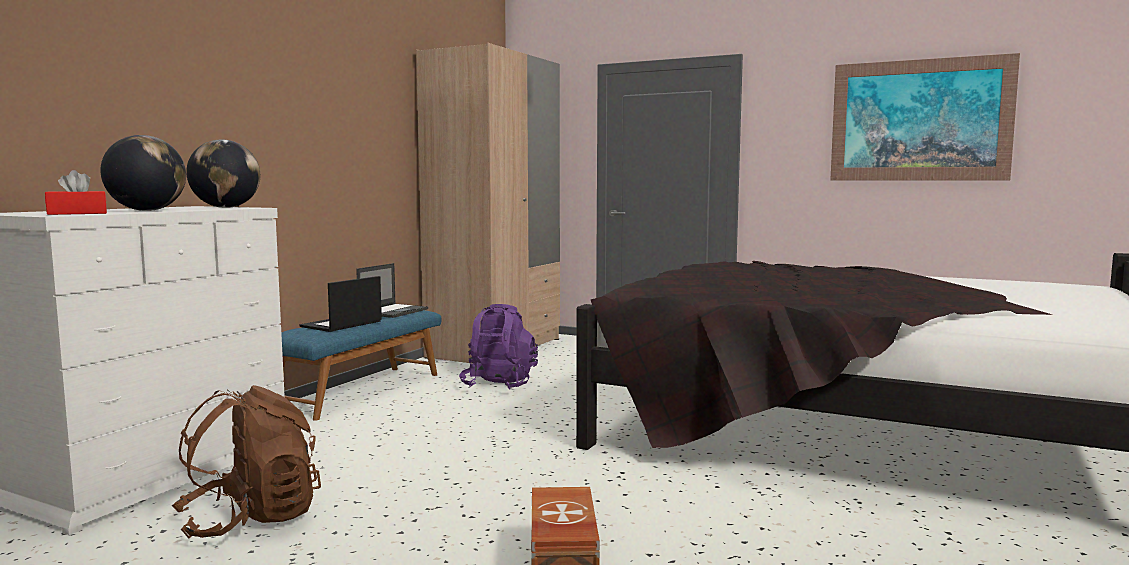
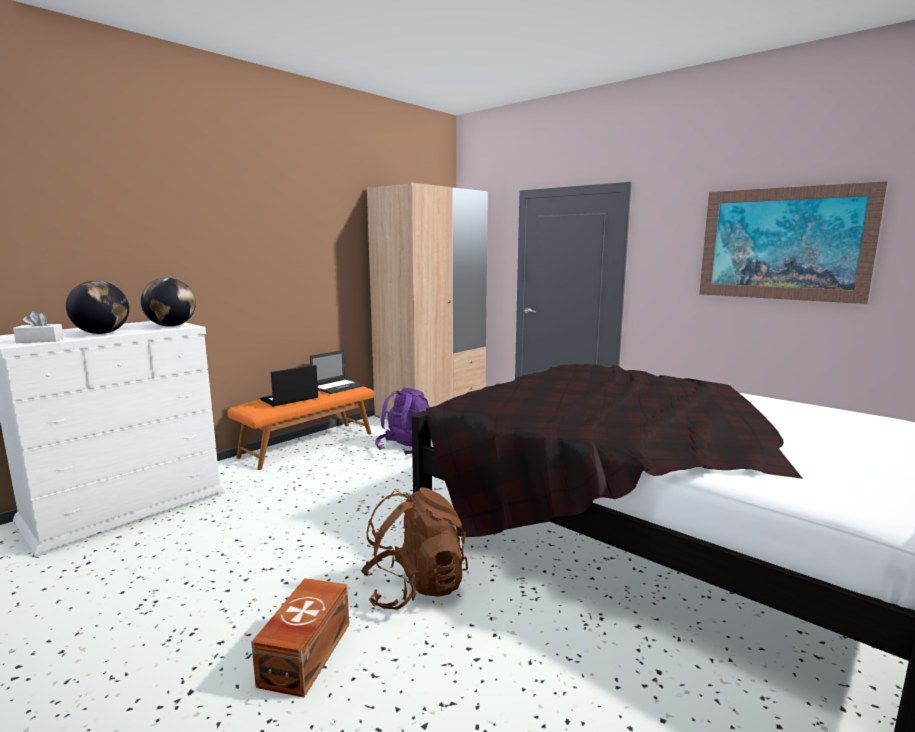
camera: 15 degrees right, 5 degrees up
(77, 213) = (40, 340): red tissue box -> white tissue box
(250, 520) = (145, 561): brown backpack -> brown backpack (415, 588)
(359, 391) = (307, 444): blue bench -> orange bench

